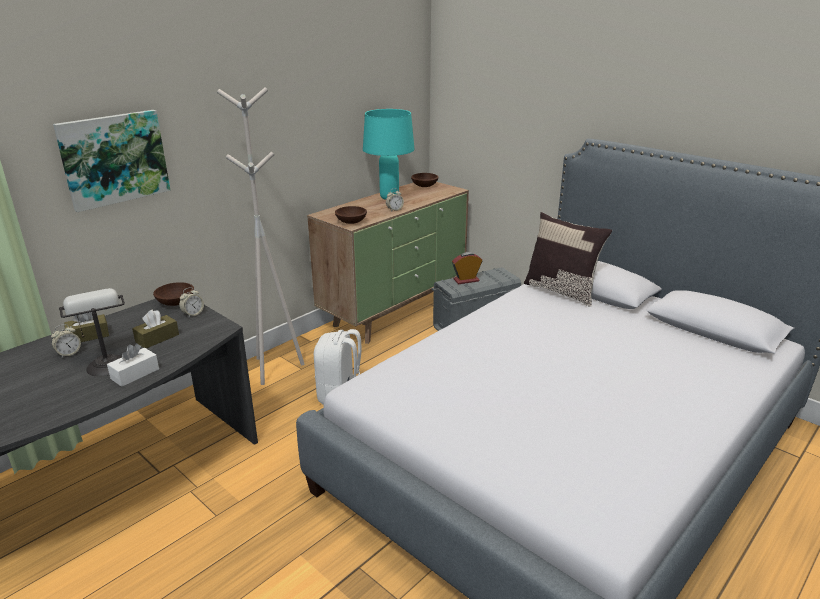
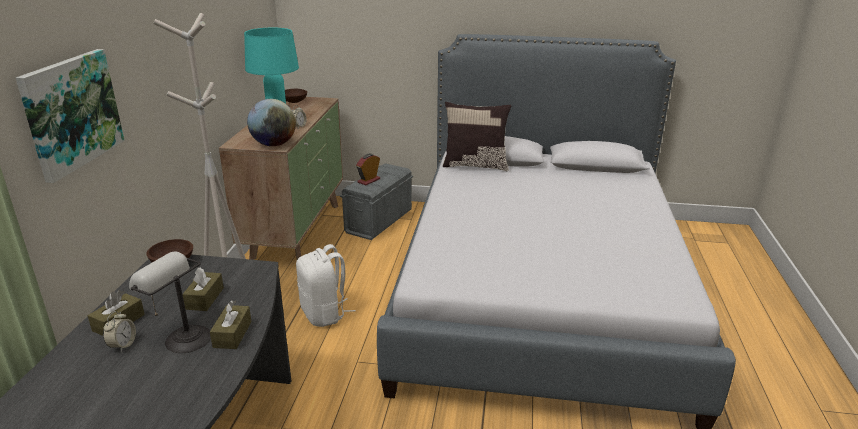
camera: 35 degrees left, 0 degrees up
(135, 374) = (232, 334): white tissue box -> brown tissue box
(193, 314) = (209, 267): alarm clock -> none
(351, 222) = (274, 144): brown bowl -> globe

